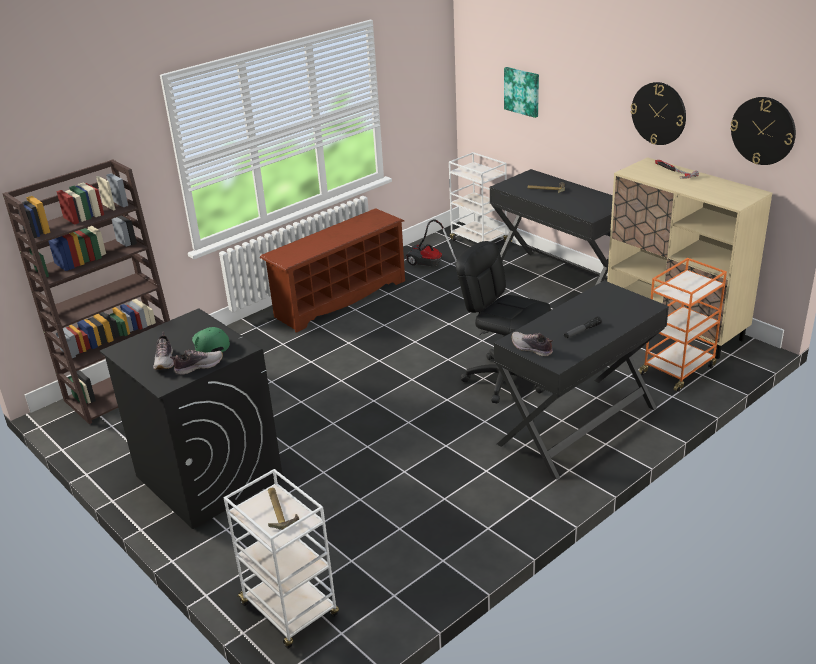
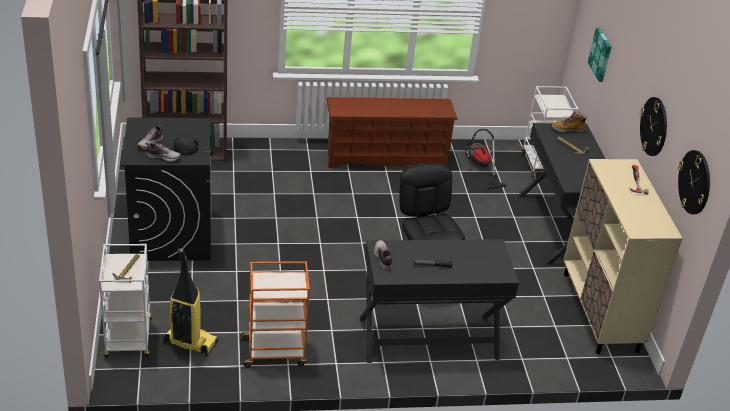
camera: 30 degrees right, 5 degrees up
(210, 343) = (187, 145): green cap -> black cap
(363, 571) = (189, 343): none -> vacuum cleaner
(524, 179) = (567, 130): none -> boot
(678, 370) = (554, 344): orange cart -> orange cart (275, 352)

